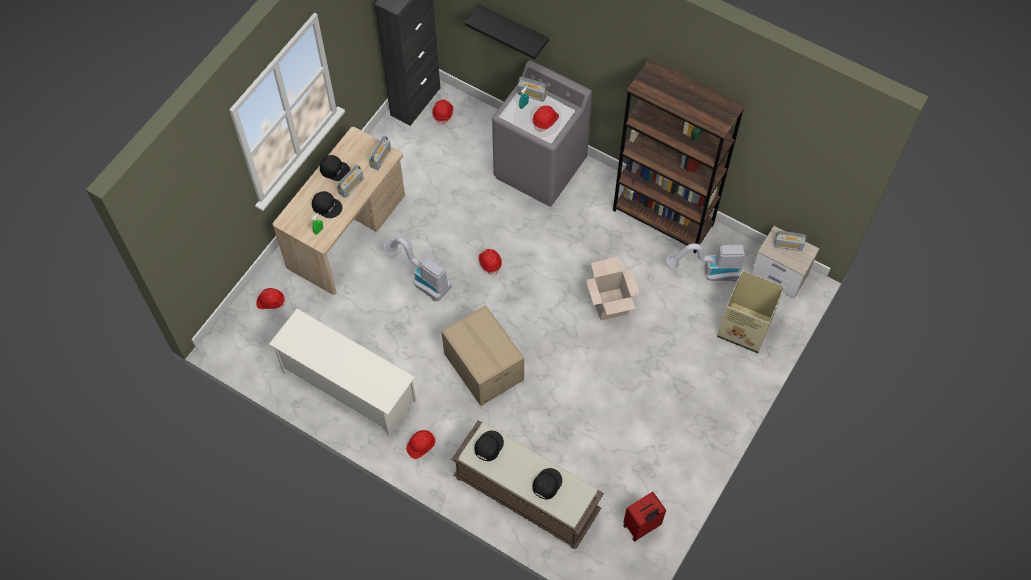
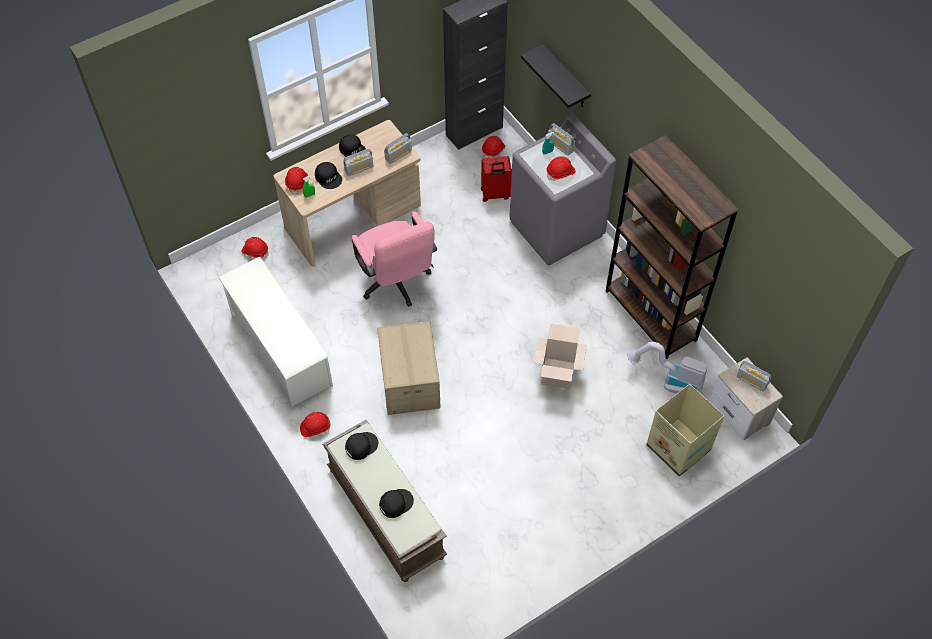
camera: 25 degrees right, 5 degrees down
(421, 279) = (396, 283): vacuum cleaner -> pink office chair
(490, 263) = (465, 293): red hard hat -> red hard hat (297, 183)
(642, 526) = (479, 590): red suitcase -> red suitcase (495, 194)

